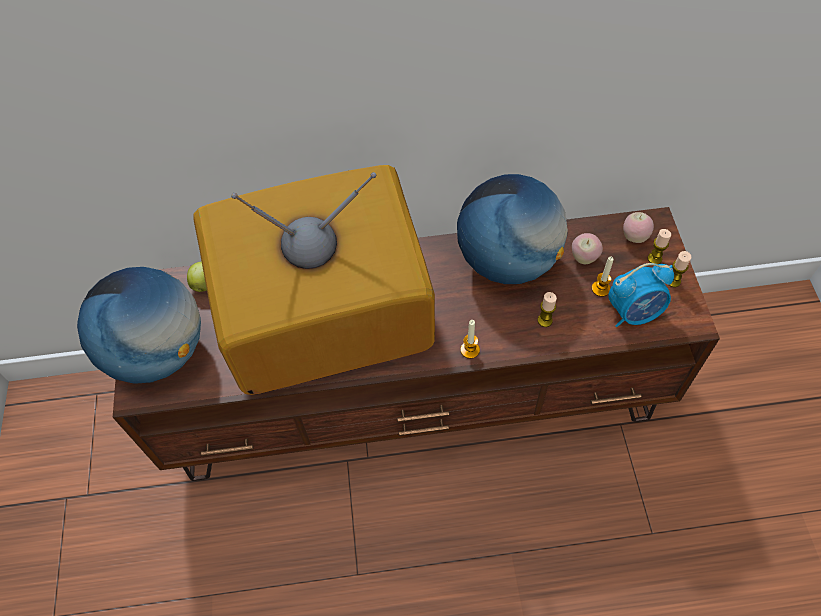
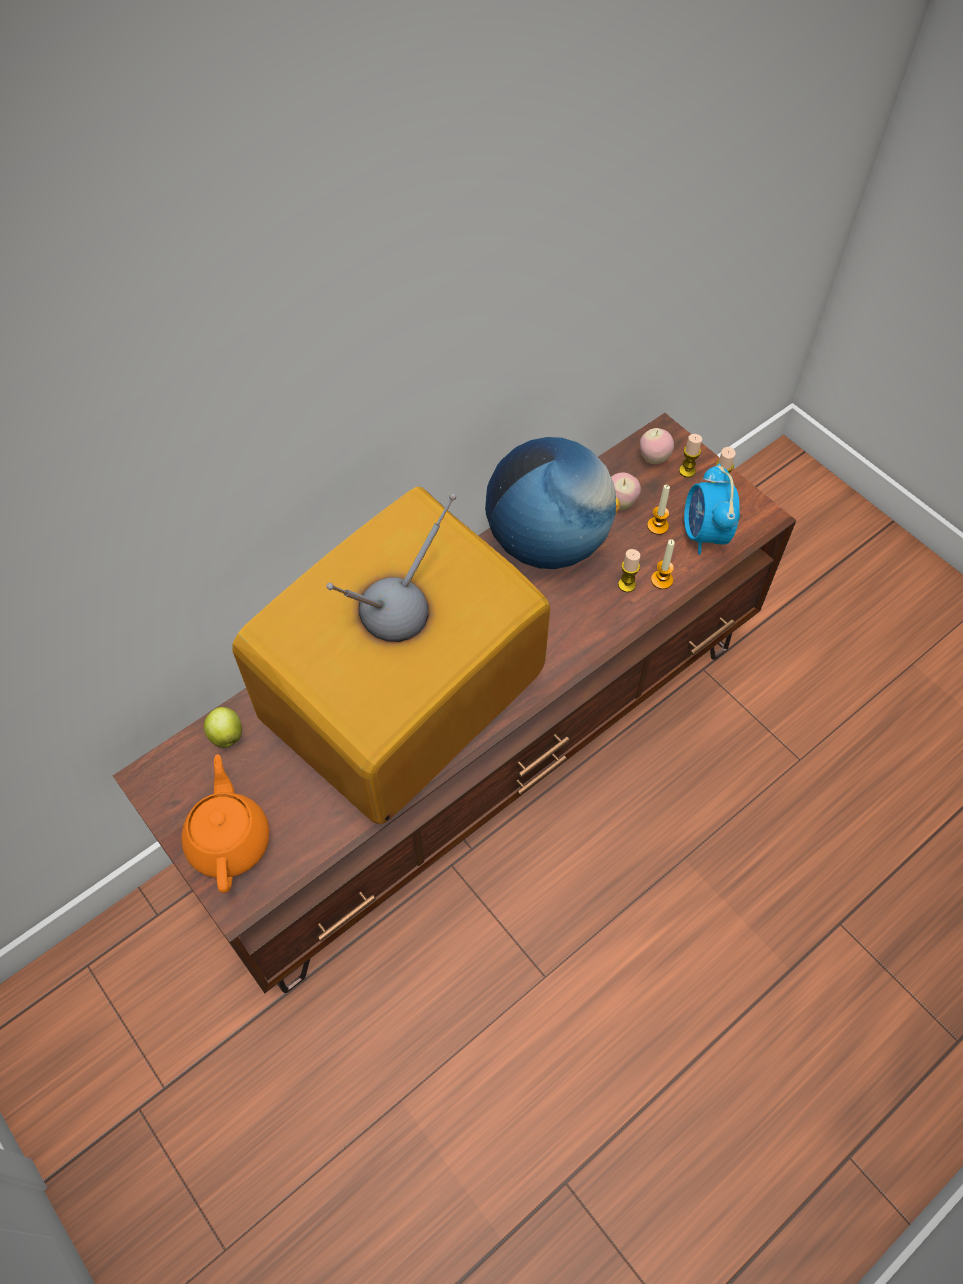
camera: 35 degrees left, 0 degrees up
(158, 352) = (230, 840): globe -> orange teapot
(470, 350) = (574, 653): candle -> candle (661, 580)
(634, 312) = (704, 534): alarm clock -> alarm clock turned 135 degrees clockwise

